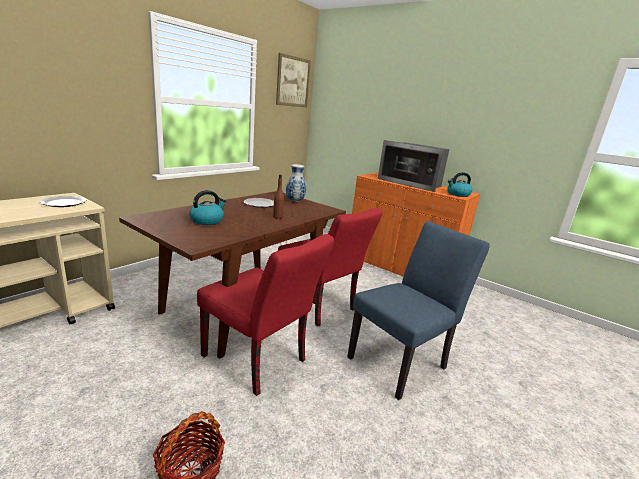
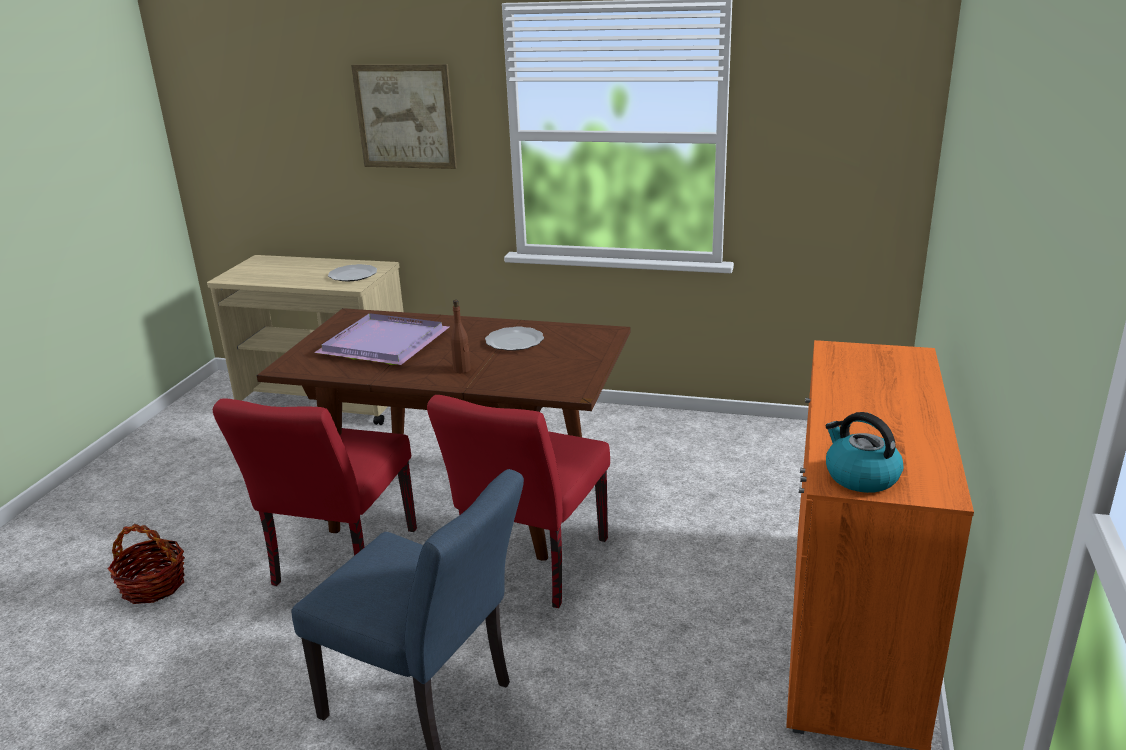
camera: 70 degrees right, 5 degrees up
(207, 220) = (383, 342): kettle -> purple tray
(293, 82) = (860, 72): picture -> picture (405, 116)
(294, 201) = (580, 354): vase -> none
(412, 183) = (874, 404): microwave -> none

